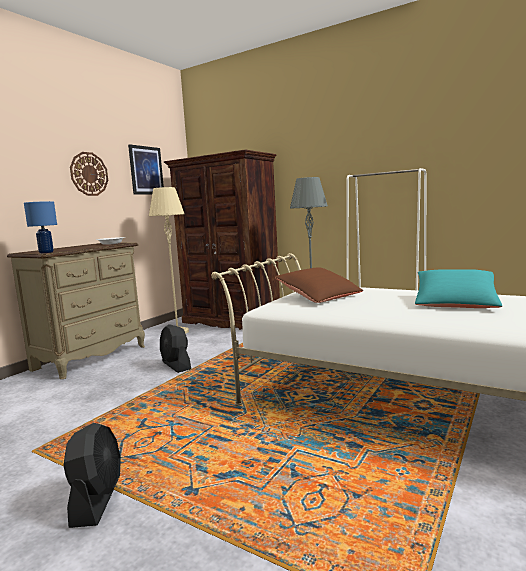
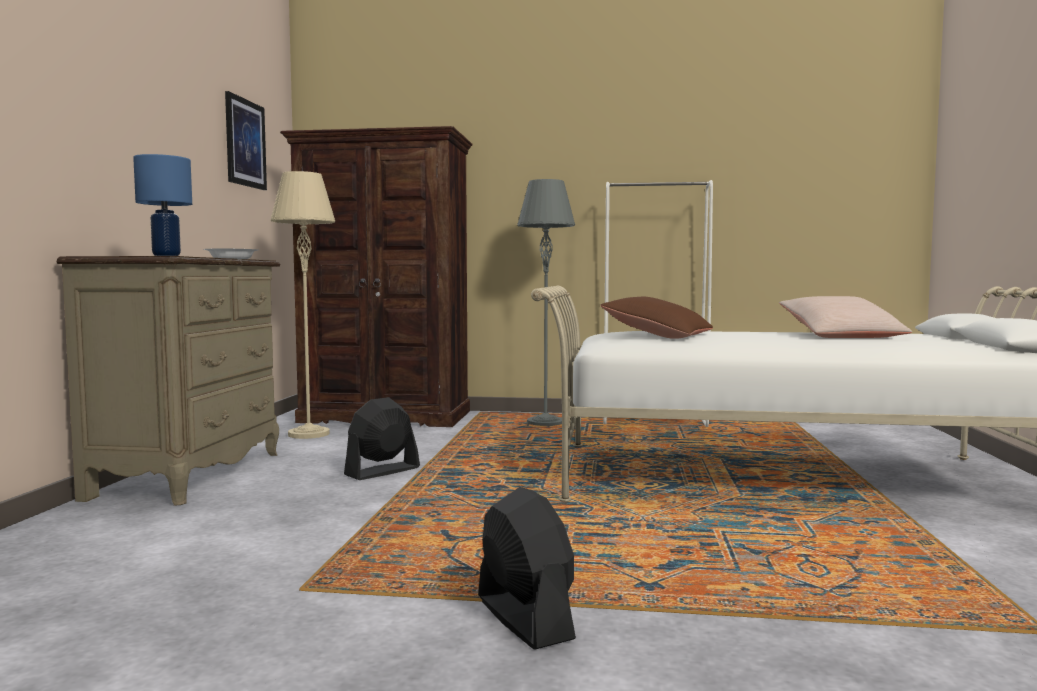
camera: 25 degrees left, 5 degrees down
(89, 174) = (174, 130): wall clock -> none
(176, 365) = (382, 471): black fan -> black fan turned 105 degrees clockwise
(455, 302) = (841, 336): turquoise pillow -> beige pillow

